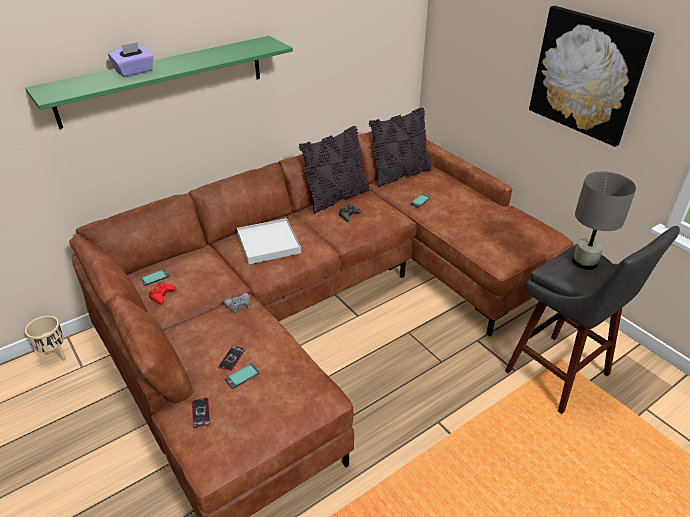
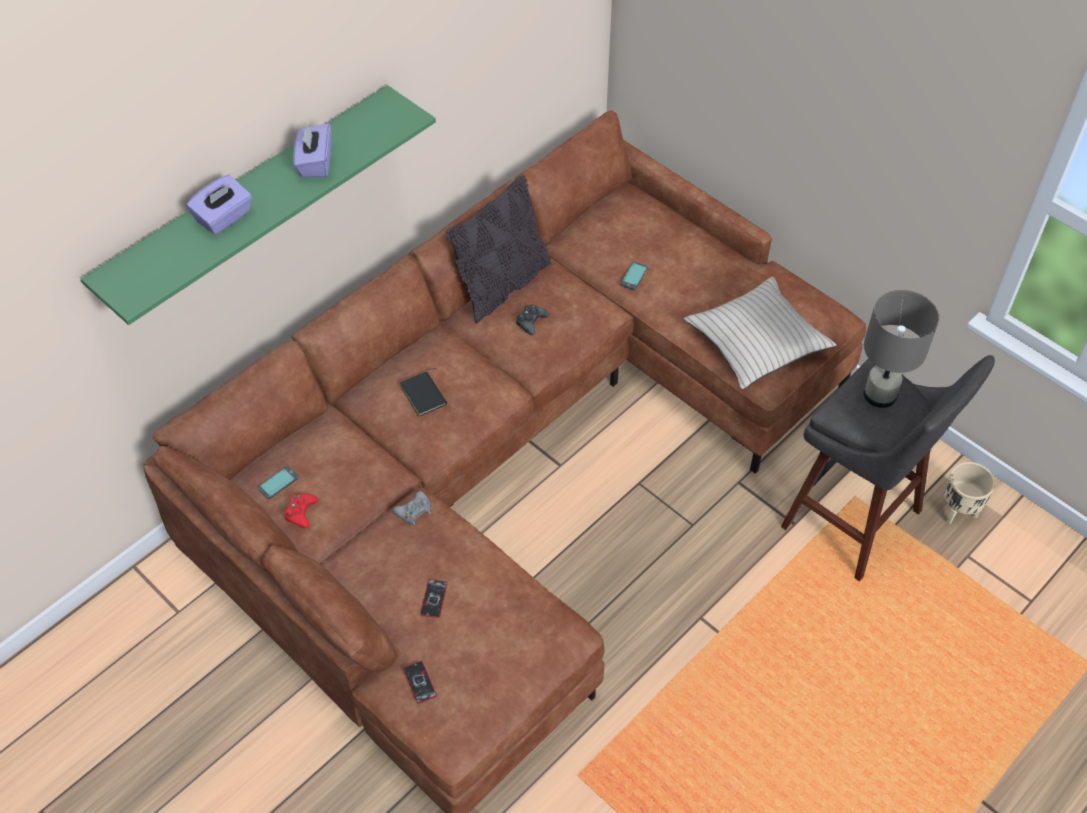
camera: 10 degrees left, 15 degrees up
(55, 355) = (129, 599): beige planter -> beige planter (957, 511)
(207, 57) = (315, 163): none -> purple tissue box
(242, 376) = (456, 624): phone -> none
(269, 243) = (425, 395): white tray -> black book
(399, 174) = (592, 219): black pillow -> none
(496, 240) = (756, 342): none -> beige pillow
(587, 75) = (873, 111): picture -> none

